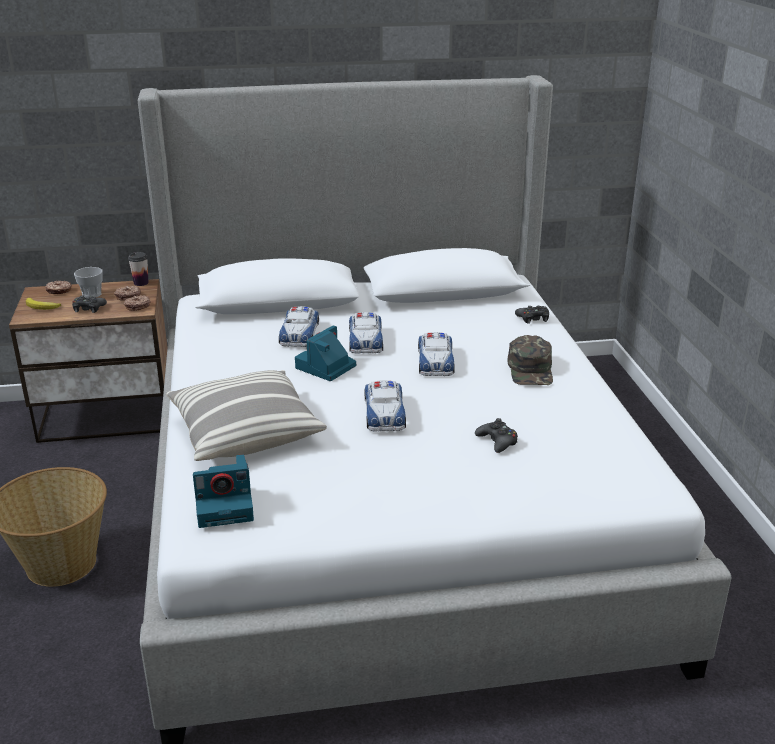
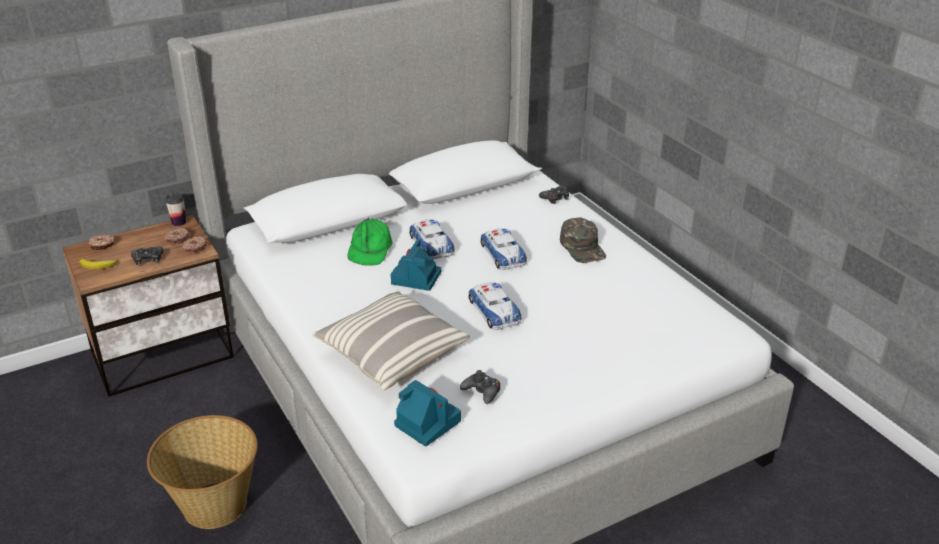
camera: 20 degrees left, 5 degrees up
(91, 294) = (139, 243): cup -> none
(226, 506) = (426, 423): camera -> camera turned 105 degrees counterclockwise
(299, 334) = (370, 249): toy car -> green cap
(497, 441) = (596, 317): black game controller -> black game controller (482, 391)

